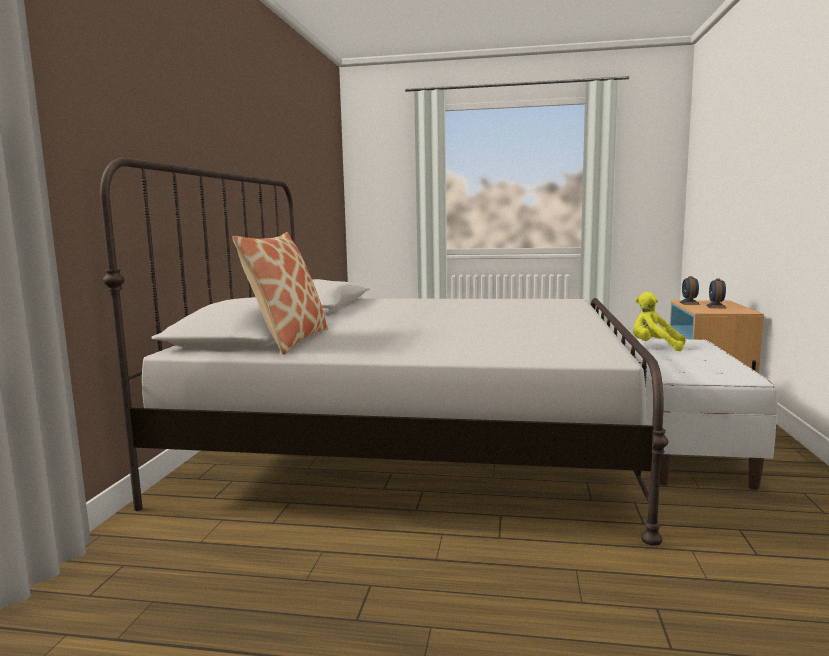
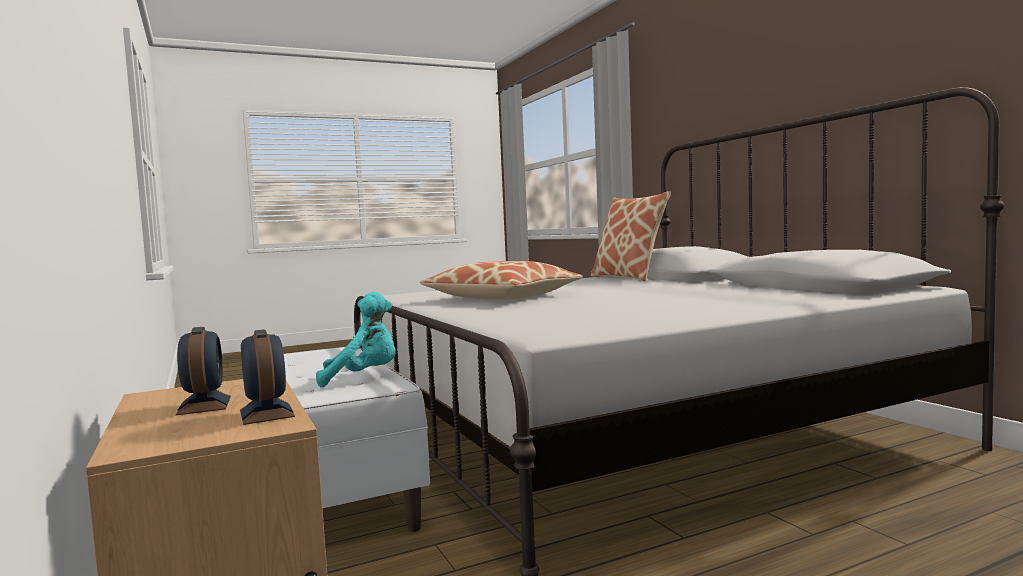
camera: 145 degrees right, 5 degrees down
(513, 327) = (502, 297): none -> pillow
(654, 347) = (363, 378): yellow plush toy -> turquoise plush toy

